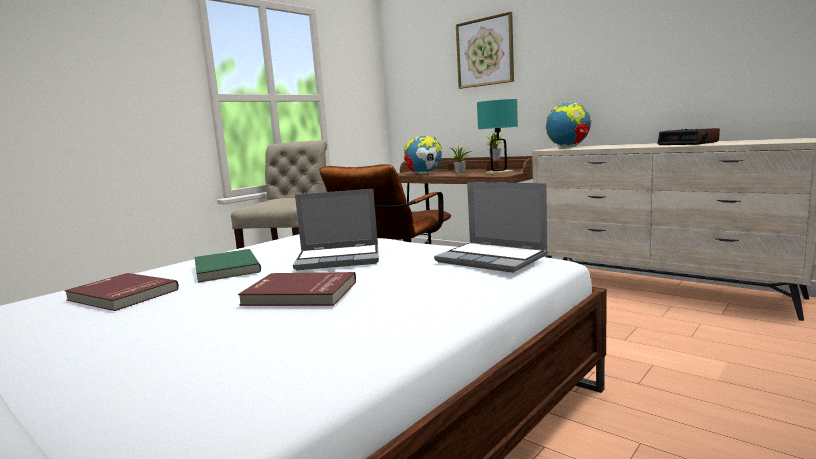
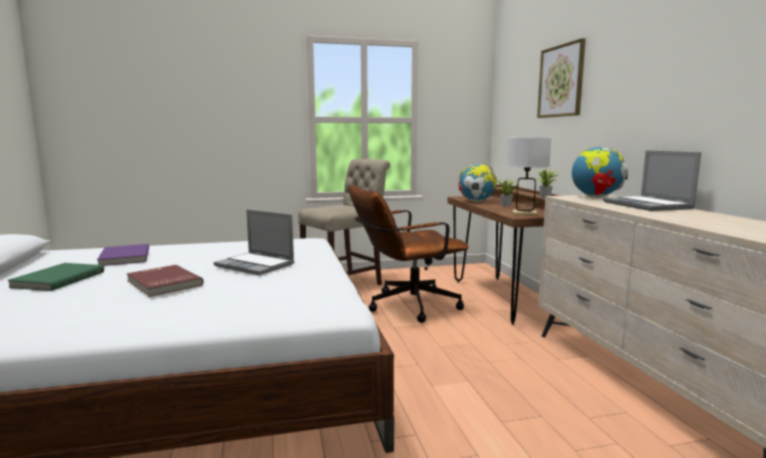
camera: 35 degrees right, 0 degrees up
(121, 295) = (123, 257): red book -> purple book
(225, 269) = (196, 254): green book -> green book (57, 279)
(493, 259) = (308, 295): laptop -> laptop (648, 205)
(499, 173) = (524, 213): turquoise table lamp -> white table lamp
(688, 143) = (701, 218): alarm clock -> none

